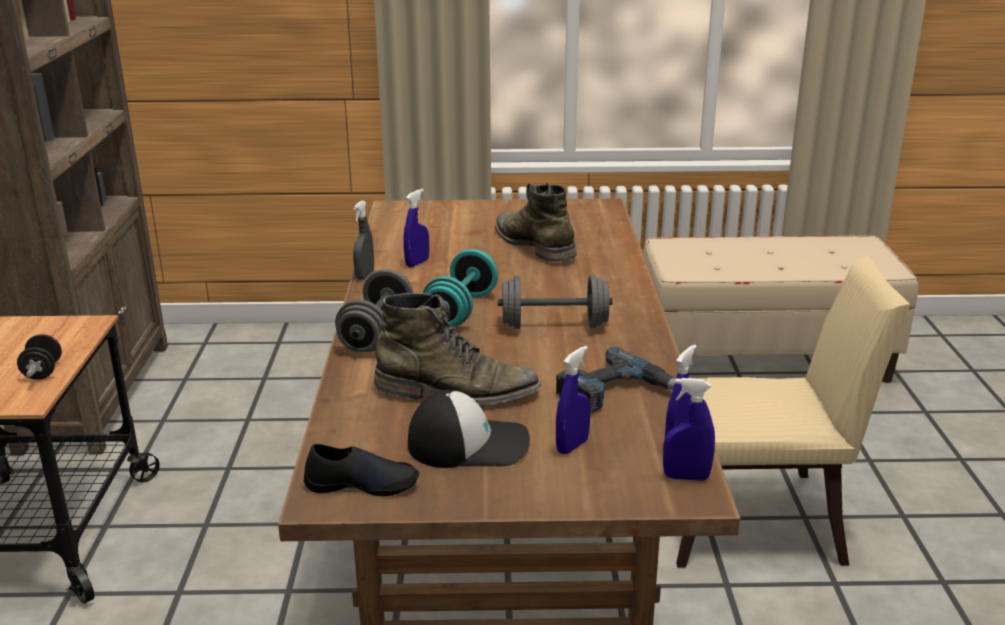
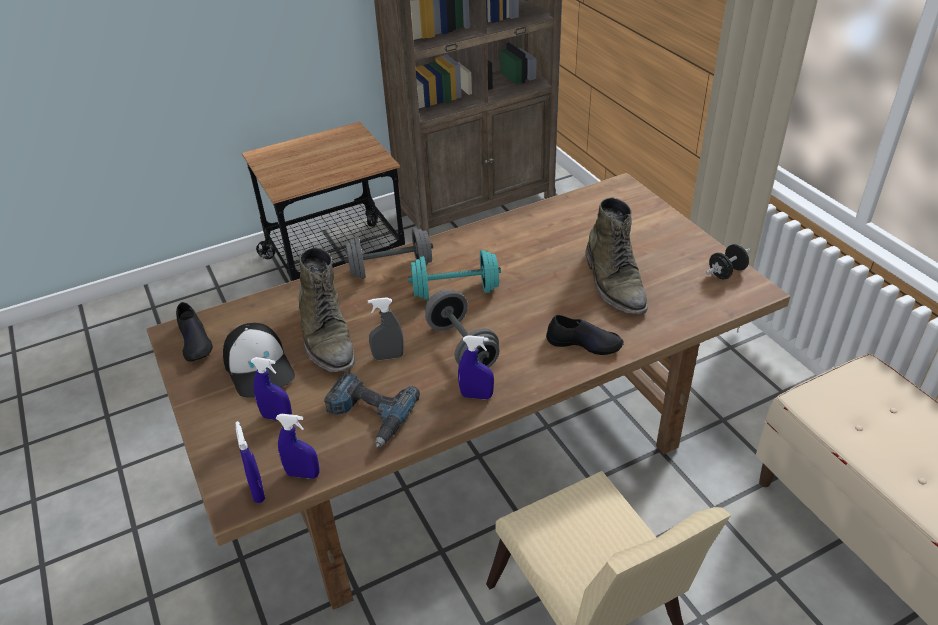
camera: 65 degrees right, 15 degrees up
(43, 372) = (316, 177): black dumbbell -> black dumbbell (726, 272)
(365, 275) = (480, 226): grey spray bottle -> grey spray bottle (388, 356)
(417, 263) = (522, 240): blue spray bottle -> blue spray bottle (476, 395)
(534, 245) = (614, 282): green boot -> green boot turned 135 degrees clockwise
(605, 275) = (584, 343): none -> black shoe

